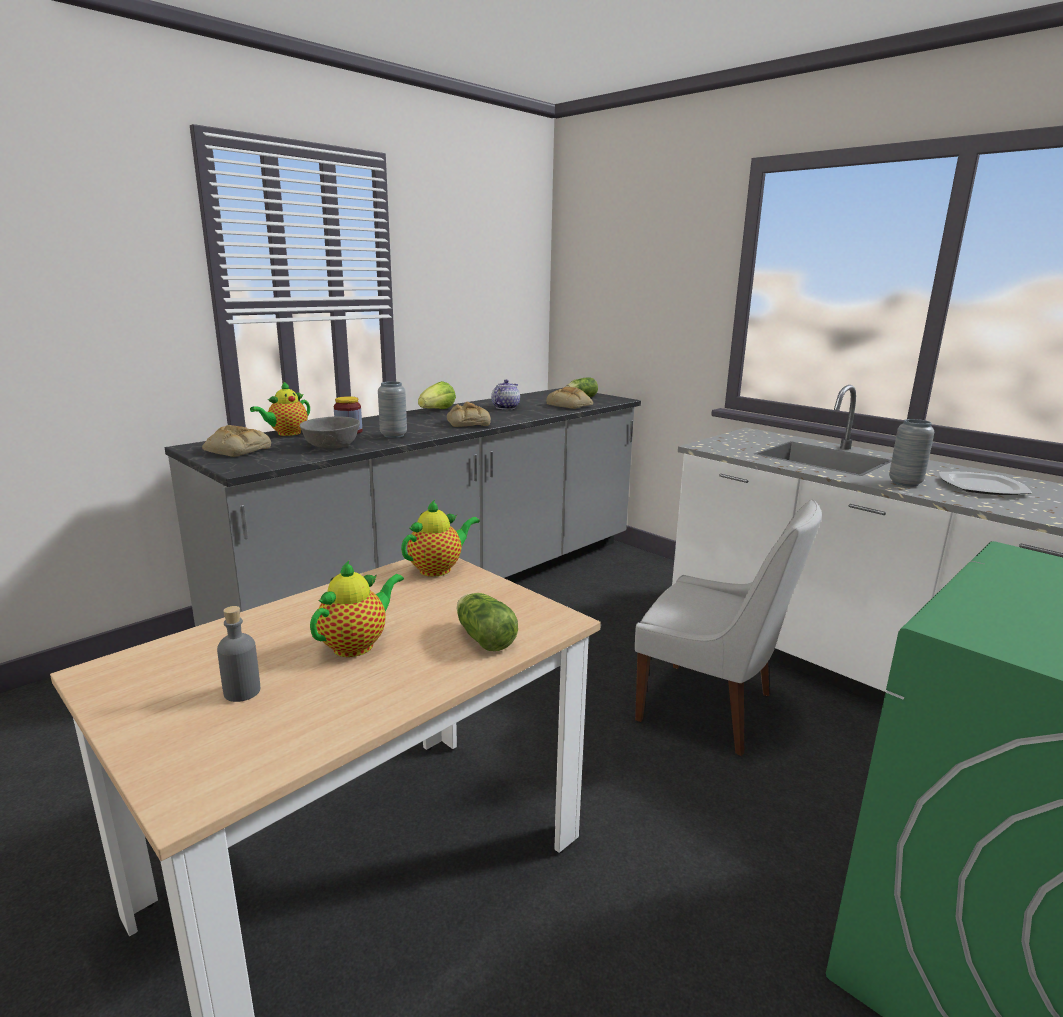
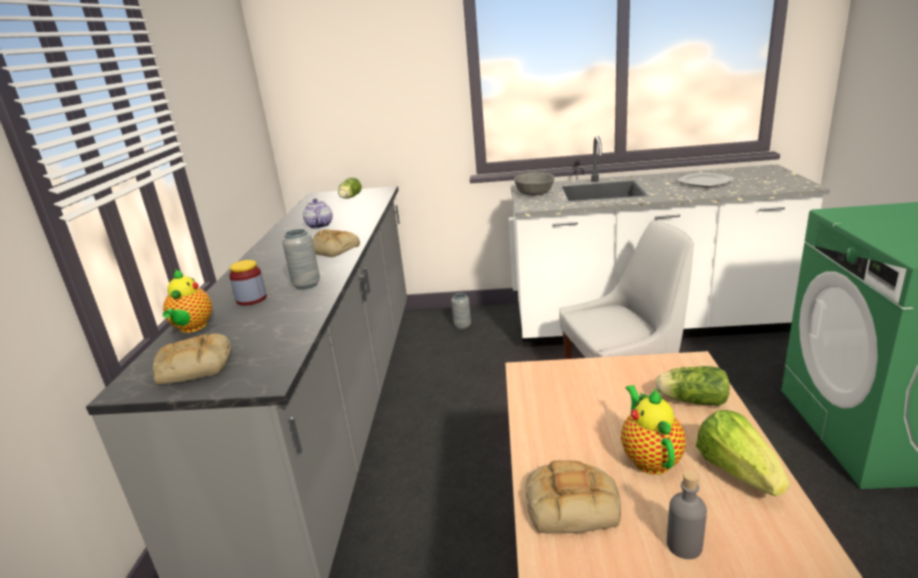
camera: 40 degrees left, 5 degrees up
(332, 446) = (282, 318): grey bowl -> grey bowl (535, 193)
(437, 410) = (269, 249): lettuce -> lettuce (737, 471)
(438, 569) = (548, 376): teapot -> none
(570, 405) = (363, 206): bread -> bread (573, 503)
(905, 483) = (676, 192): grey vase -> grey vase (462, 326)

